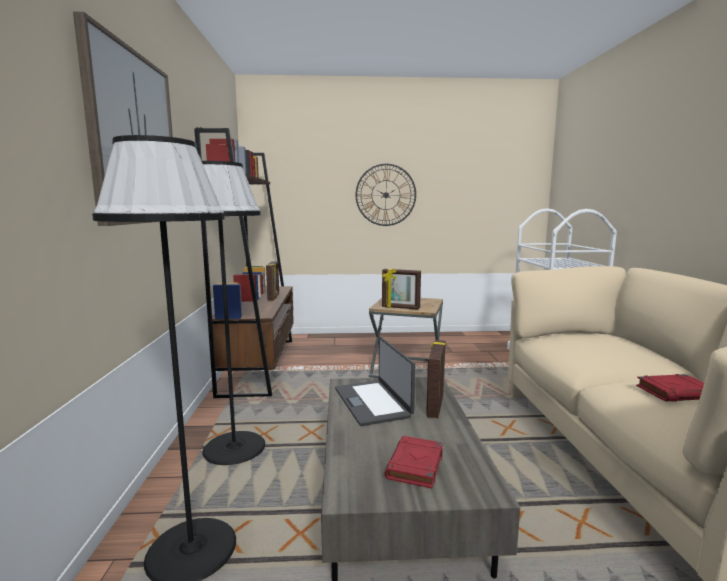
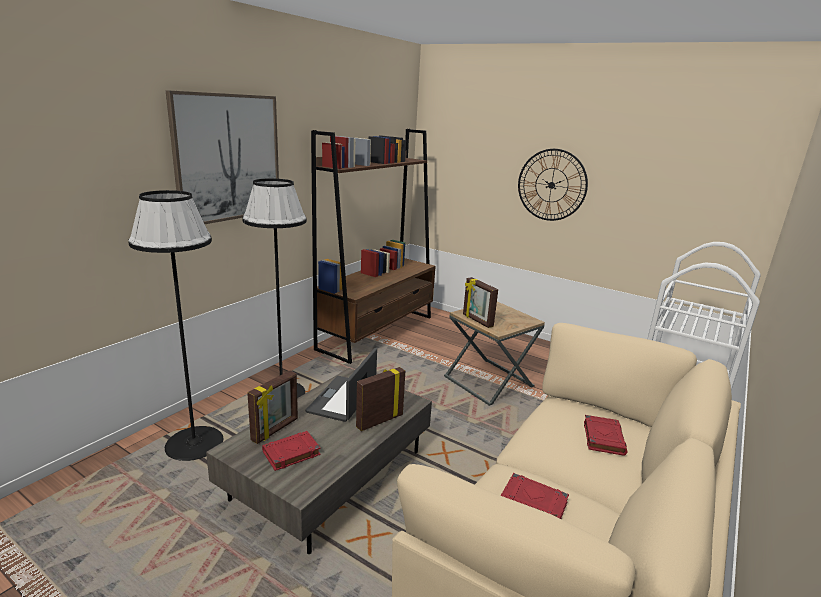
camera: 35 degrees right, 10 degrees up
(274, 297) = (395, 276): picture frame -> picture frame (275, 430)
(610, 345) = (603, 437): none -> red book

